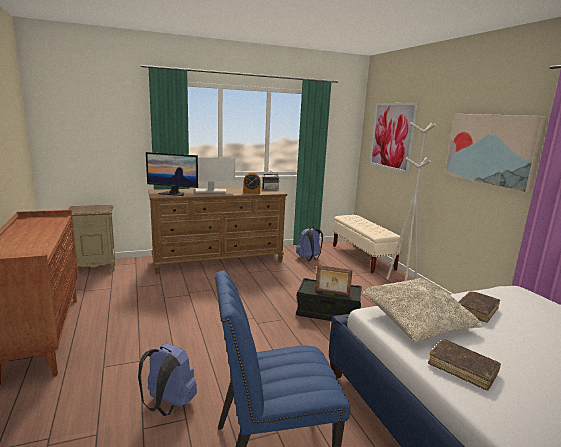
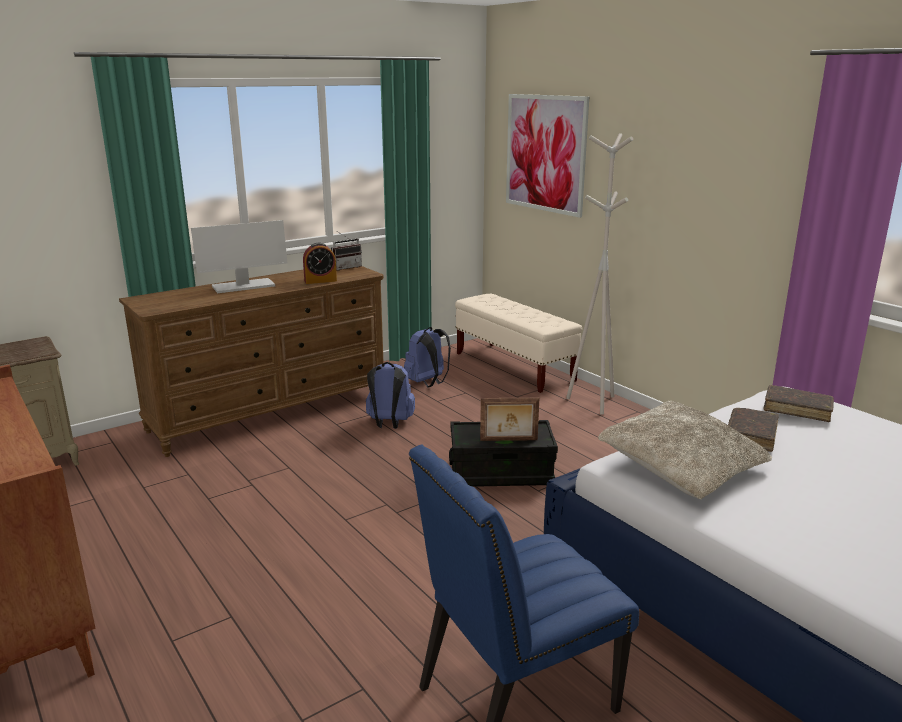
camera: 15 degrees left, 5 degrees up
(168, 405) = (322, 675): blue backpack -> blue backpack (389, 424)
(173, 193) = (177, 301): monitor -> none
(462, 369) = (770, 524): brown book -> brown book (797, 409)
(490, 149) = (722, 176): picture -> none

